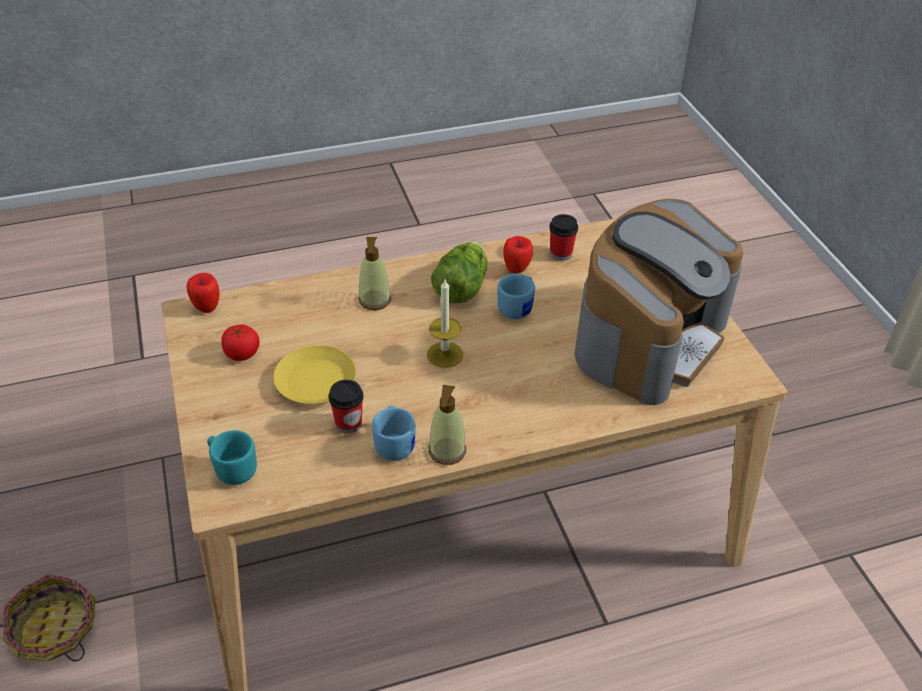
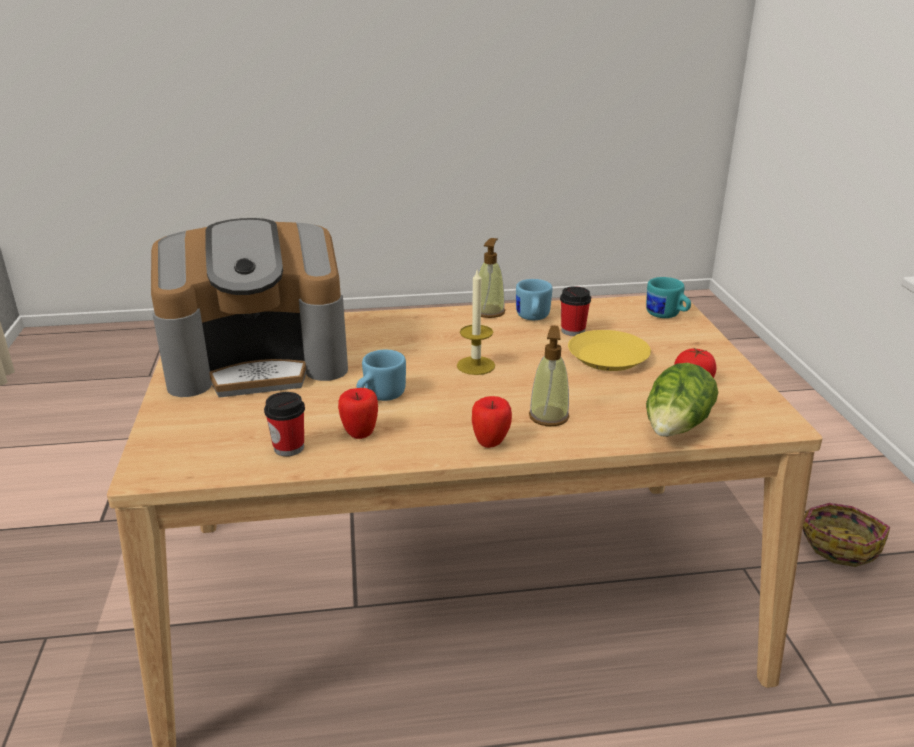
camera: 170 degrees left, 15 degrees down
(207, 308) = (758, 426): apple -> apple (491, 443)
(461, 286) = (439, 422): lettuce -> lettuce (676, 428)
(649, 339) = (259, 361): coffee machine -> coffee machine turned 150 degrees counterclockwise

